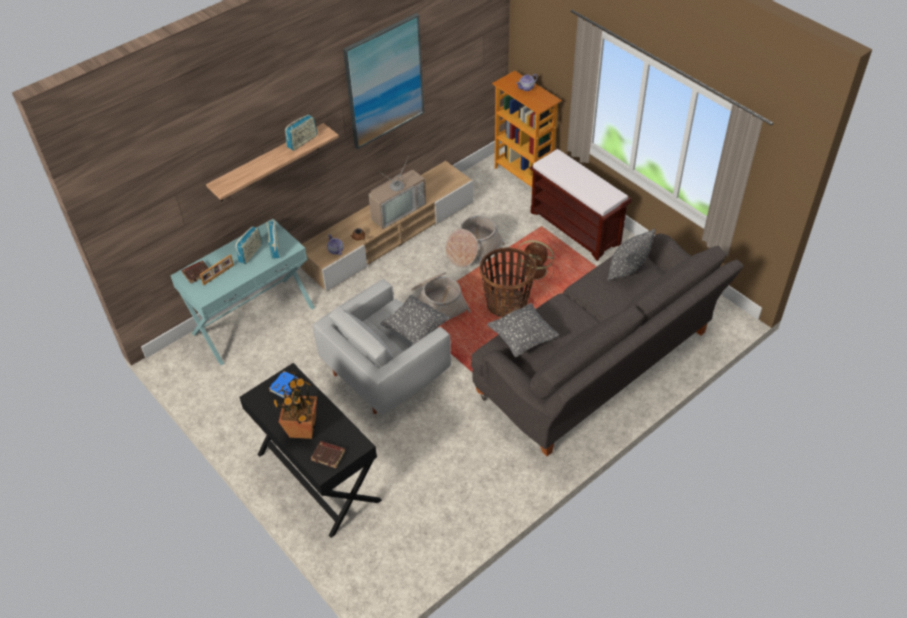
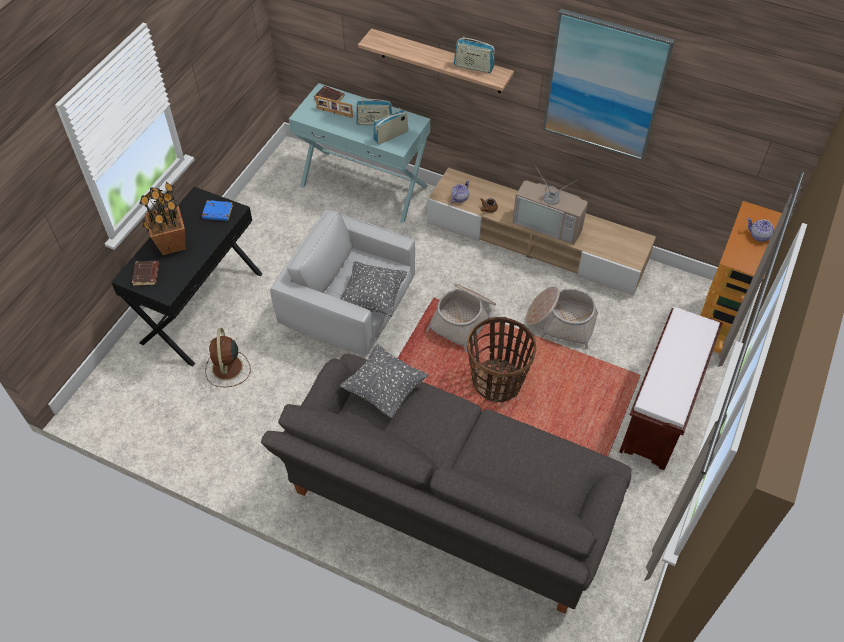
camera: 65 degrees right, 5 degrees up
(535, 271) = (563, 393): brown fan -> brown fan (227, 369)
(627, 270) = (548, 464): grey pillow -> none

